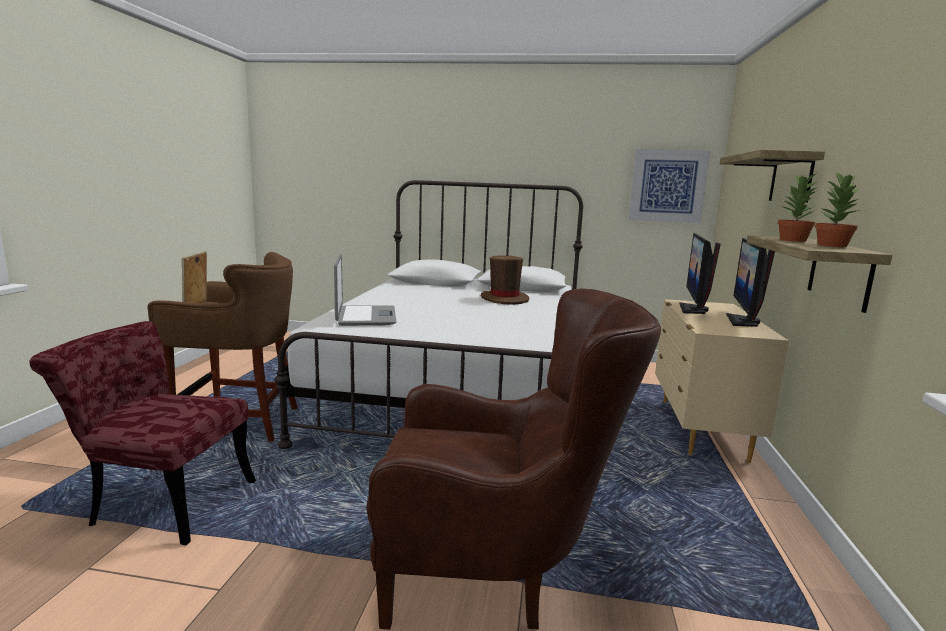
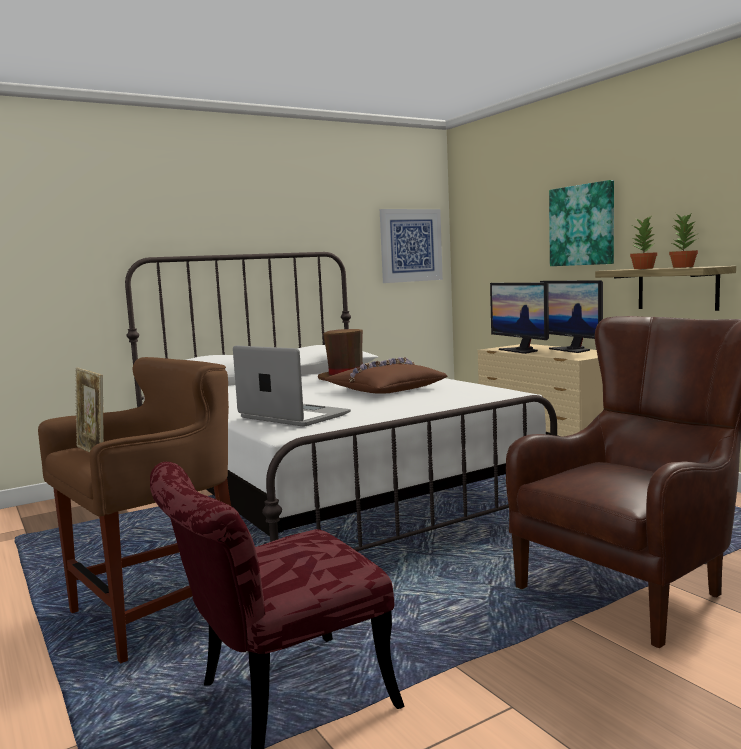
camera: 40 degrees left, 5 degrees down
(489, 314) = (385, 389): none -> brown pillow
(791, 178) = (582, 225): shelf -> picture

